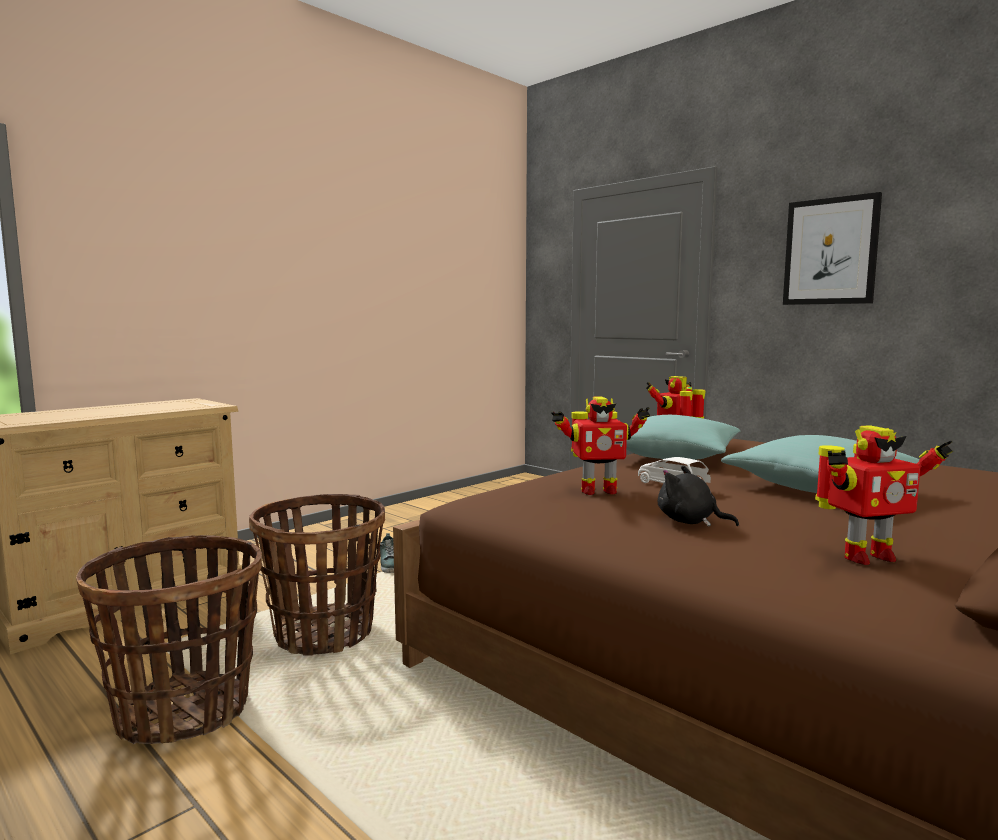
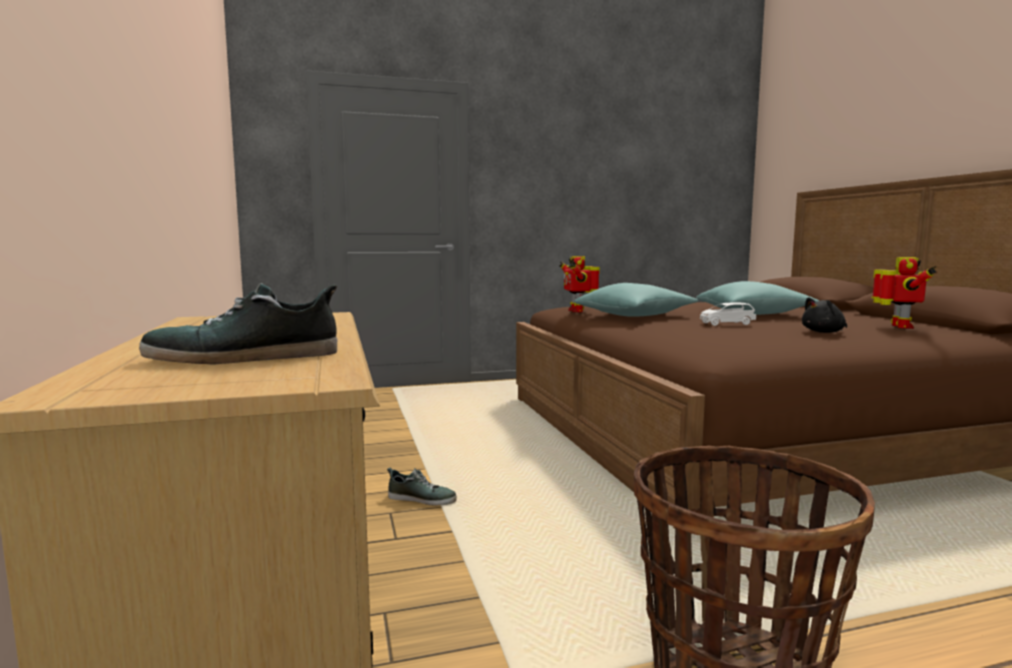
camera: 60 degrees left, 0 degrees up
(56, 416) = (245, 357): none -> shoe
(324, 633) = (579, 562): basket -> none
(597, 491) = (731, 332): toy robot -> none
(830, 251) = (559, 167): picture -> none

